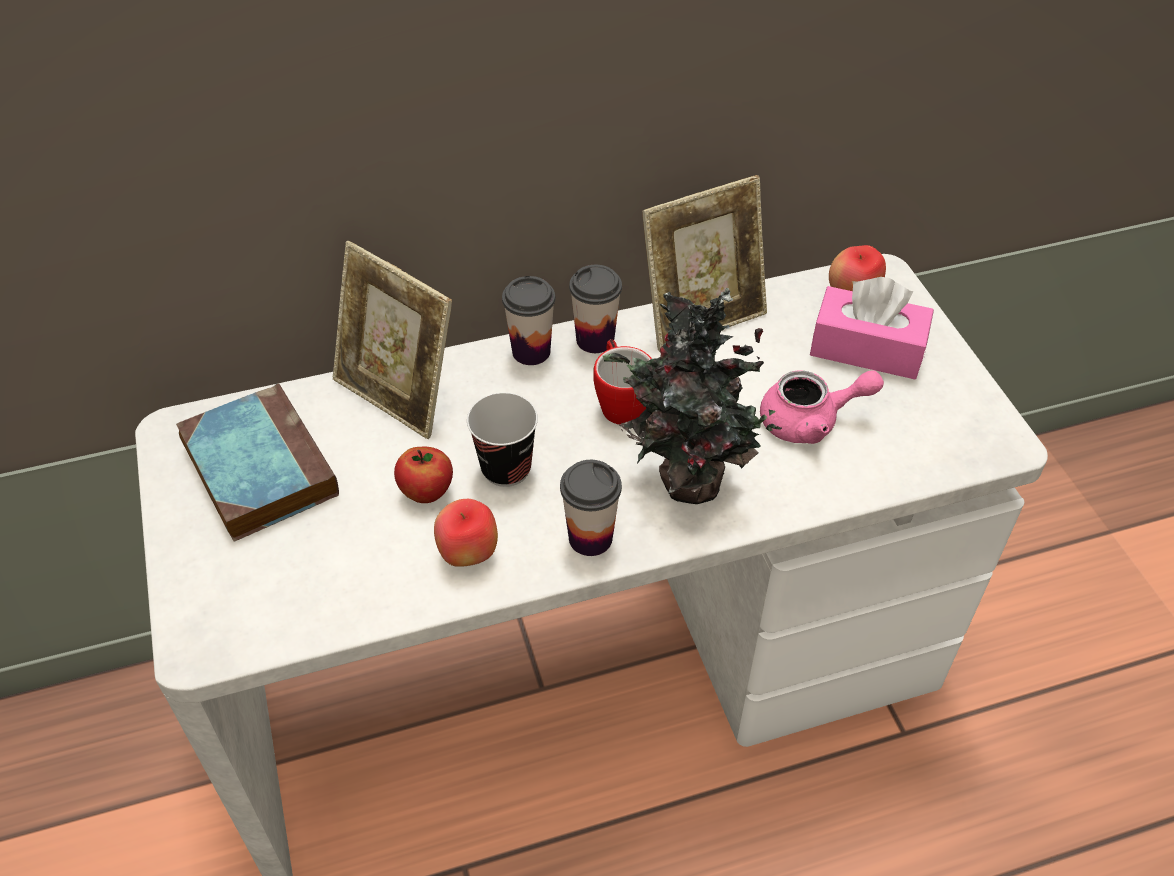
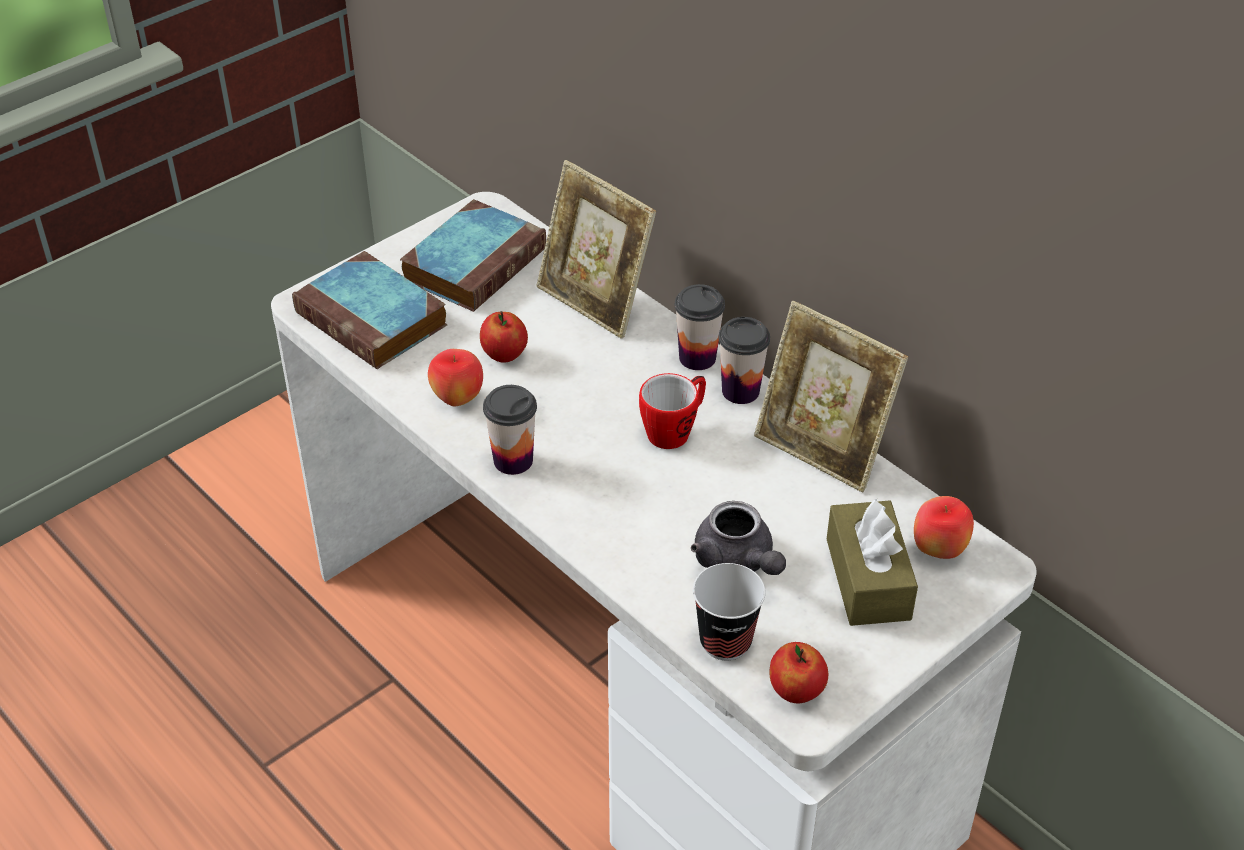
camera: 65 degrees right, 5 degrees down
(283, 589) = (374, 320): none -> book
(398, 395) = (595, 302): picture frame -> picture frame turned 60 degrees counterclockwise
(506, 469) = (555, 389): cup -> cup (725, 641)
(685, 483) = (607, 499): potted plant -> none
(810, 421) = (737, 561): pink teapot -> grey teapot
(867, 349) = (868, 579): pink tissue box -> brown tissue box
(977, 440) = (796, 691): none -> apple

